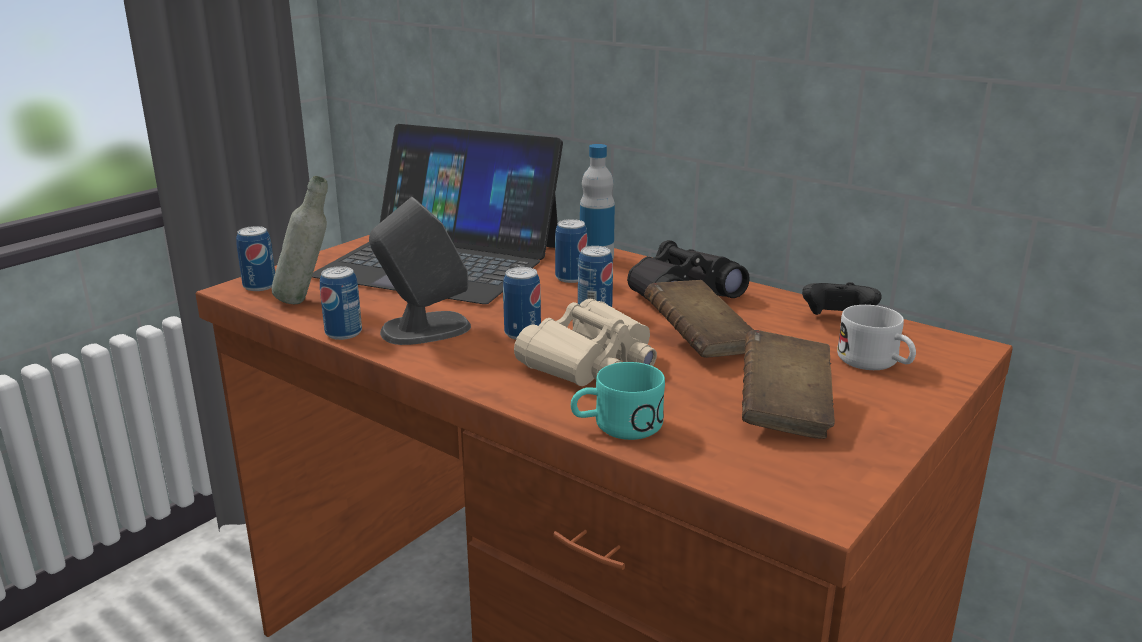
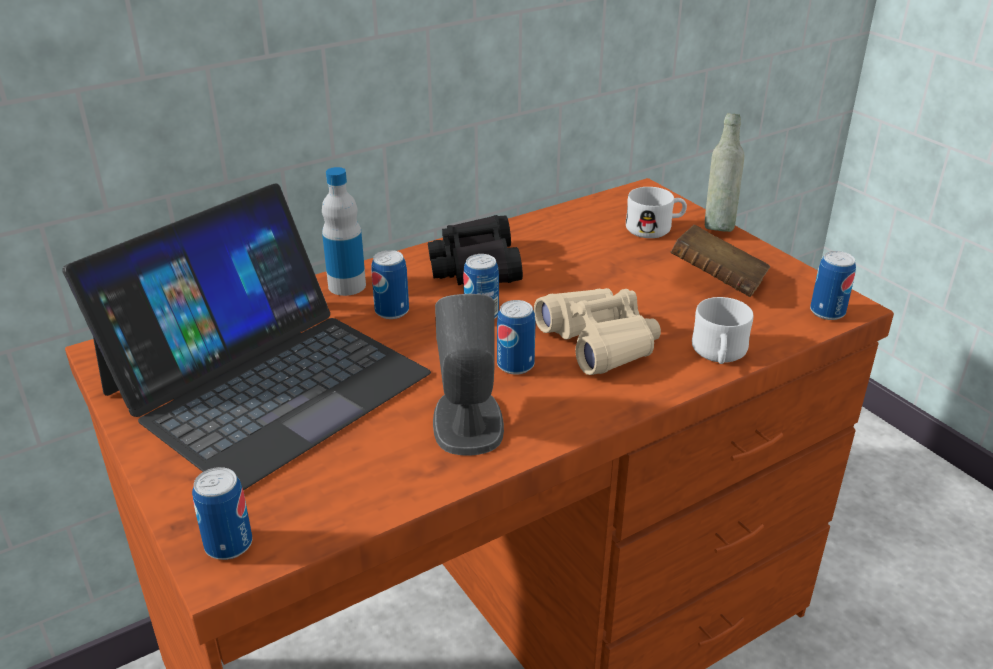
camera: 70 degrees left, 10 degrees up
(306, 301) = (320, 504): grey bottle -> grey bottle (718, 226)
(343, 333) = (444, 482): can -> can (827, 312)
(616, 426) = (719, 355): turquoise mug -> white mug
(699, 343) = (585, 284): brown book -> none
(837, 320) = (574, 219): black game controller -> none

